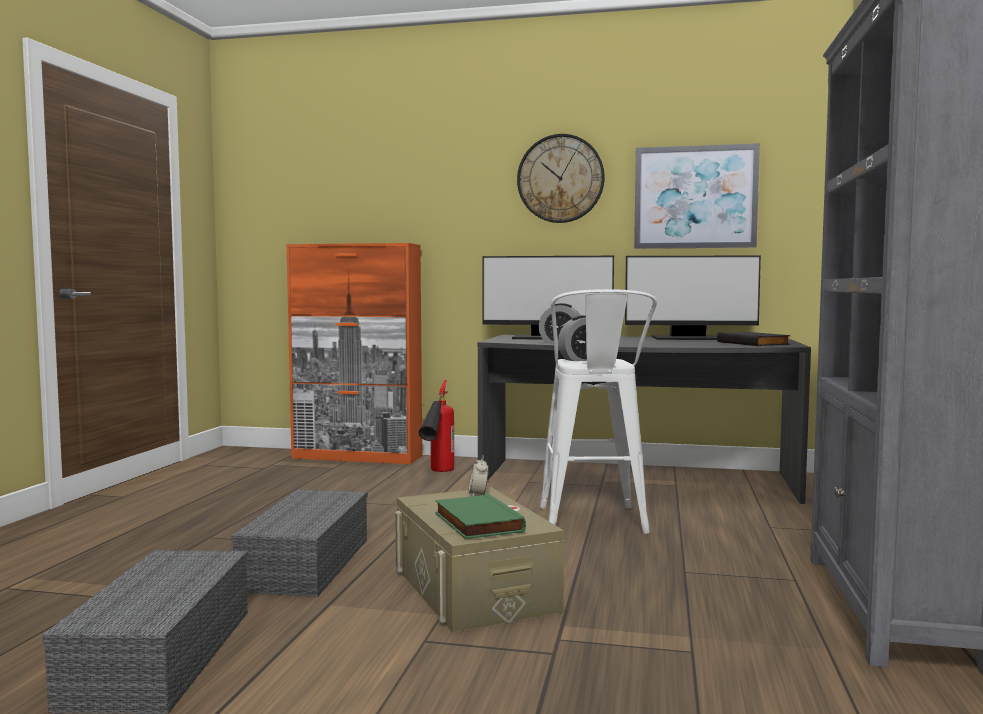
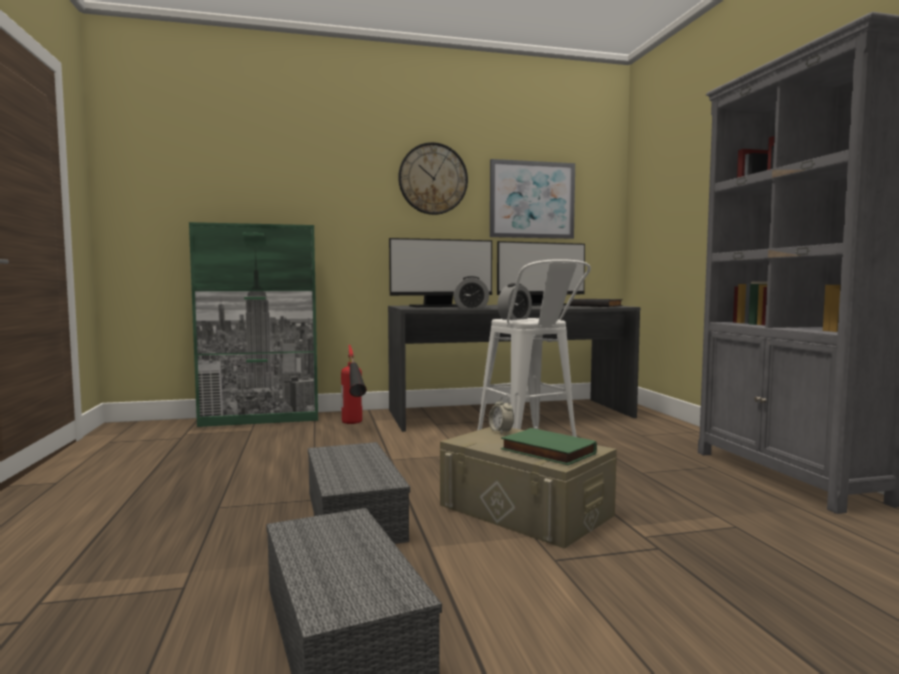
camera: 25 degrees left, 0 degrees up
(358, 457) = (261, 419): orange cabinet -> green cabinet

